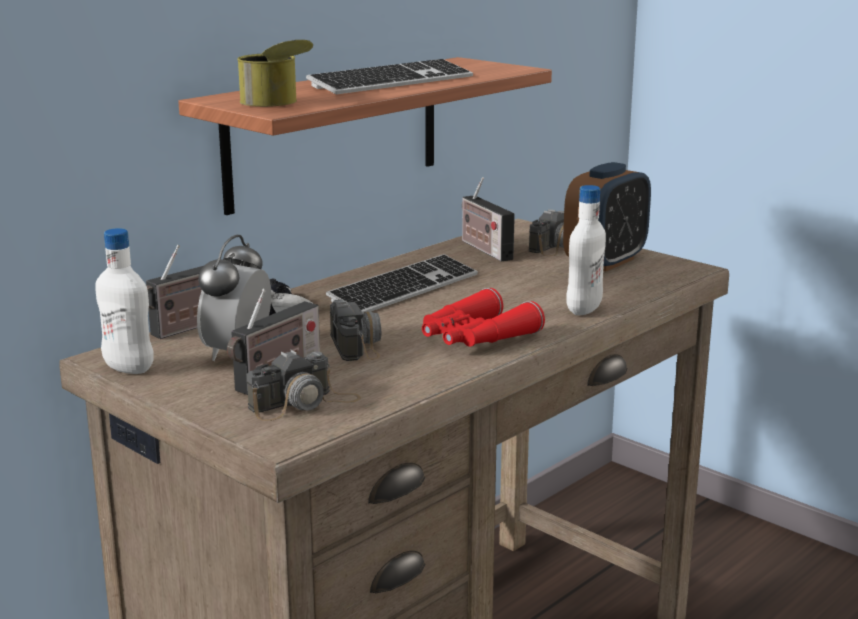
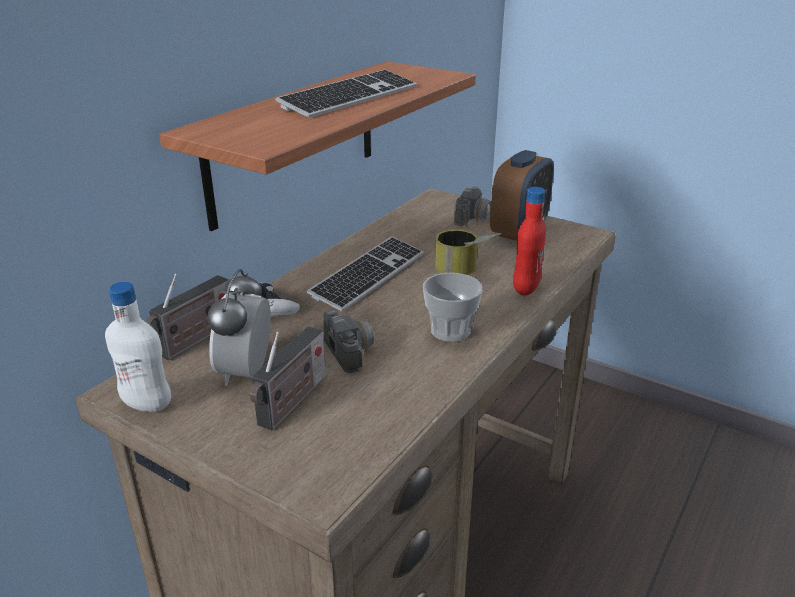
camera: 10 degrees left, 10 degrees up
(276, 104) = (259, 136): can -> can (465, 271)
(304, 403) = (328, 436): camera -> none
(475, 337) = (450, 331): red binoculars -> cup
(483, 249) = (417, 224): radio -> none
(583, 309) = (525, 288): white bottle -> red bottle

